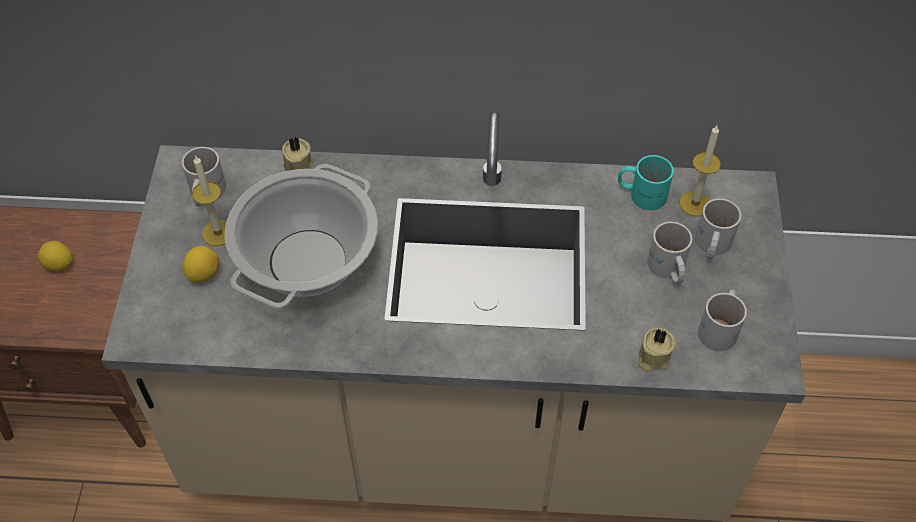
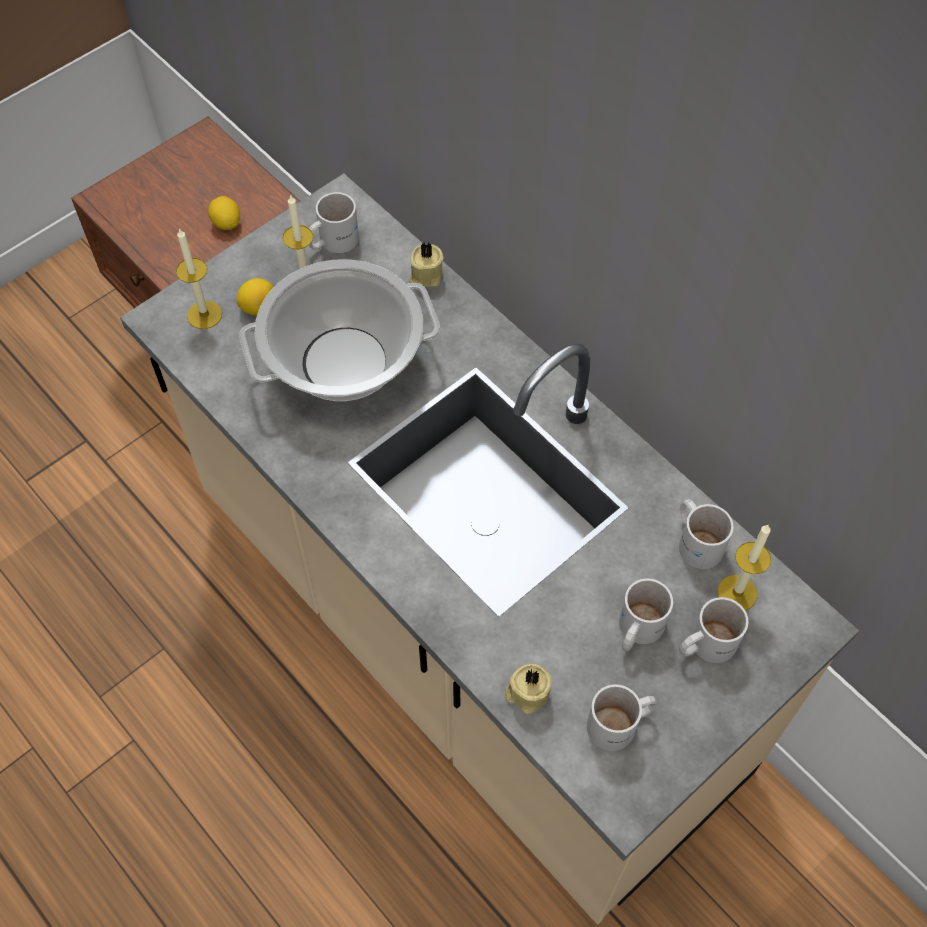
camera: 45 degrees right, 5 degrees up
(167, 308) = (204, 315): none -> candle
(642, 193) = (697, 540): turquoise mug -> white mug

